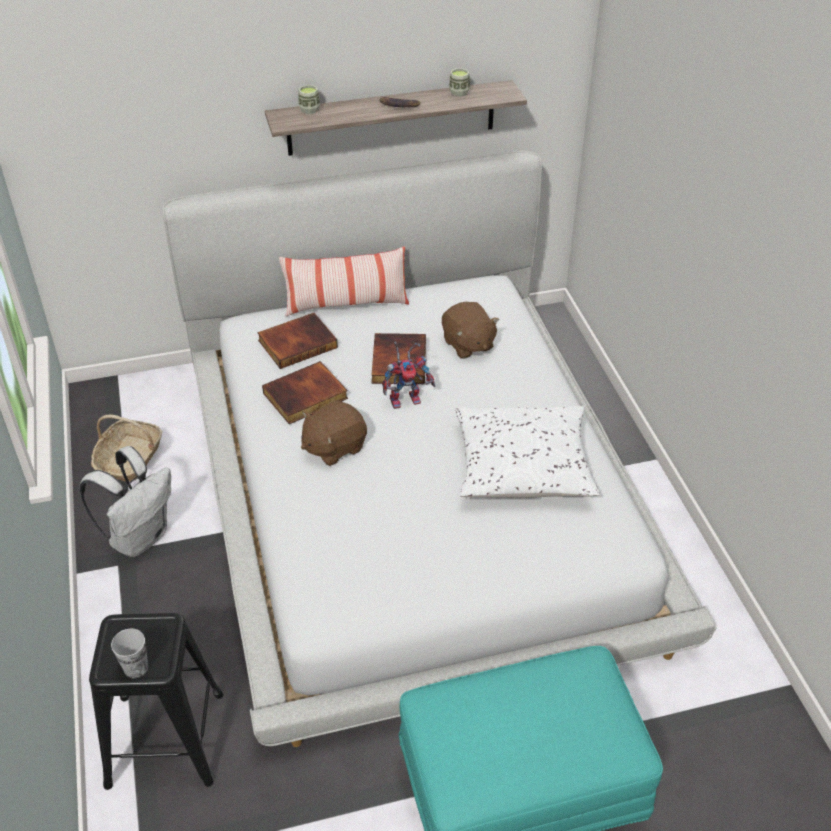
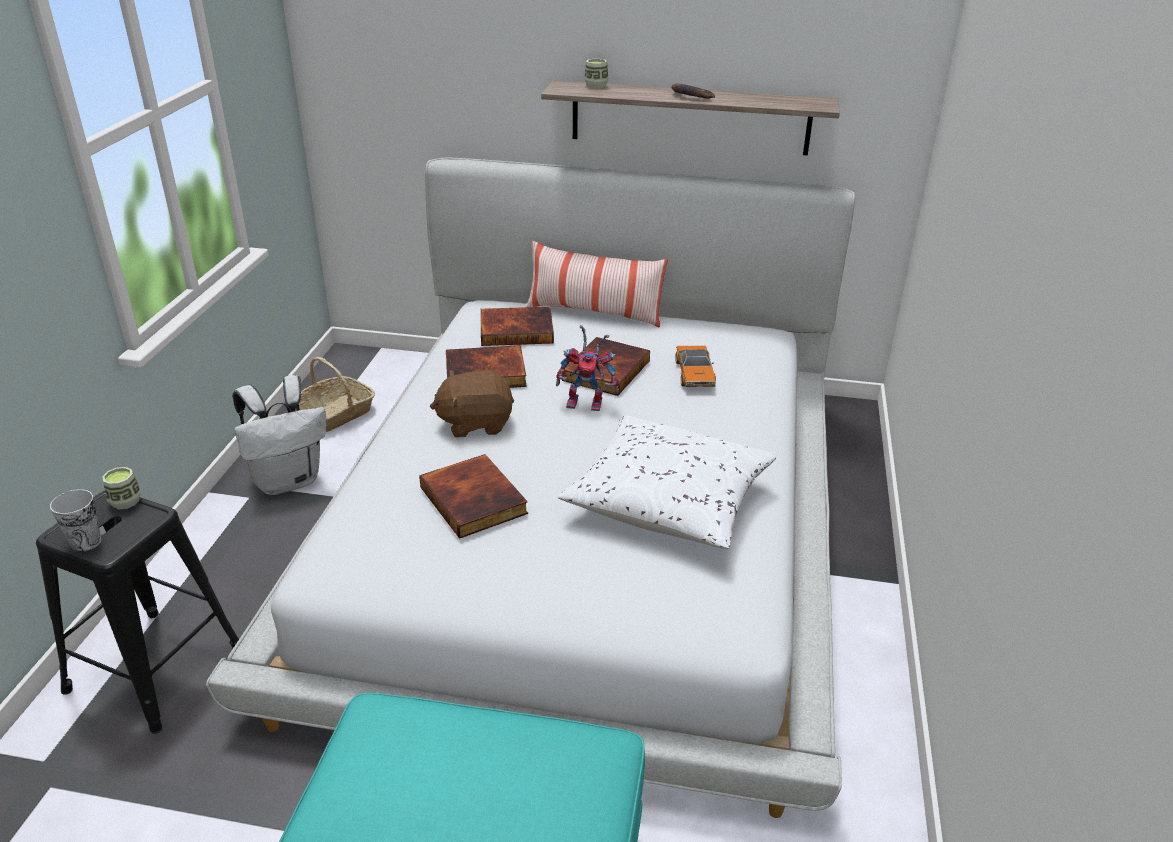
camera: 25 degrees right, 10 degrees down
(387, 516) = (475, 500): none -> book
(459, 92) = (767, 97): cup -> cup (125, 501)
(467, 344) = (694, 374): brown plush toy -> toy car

